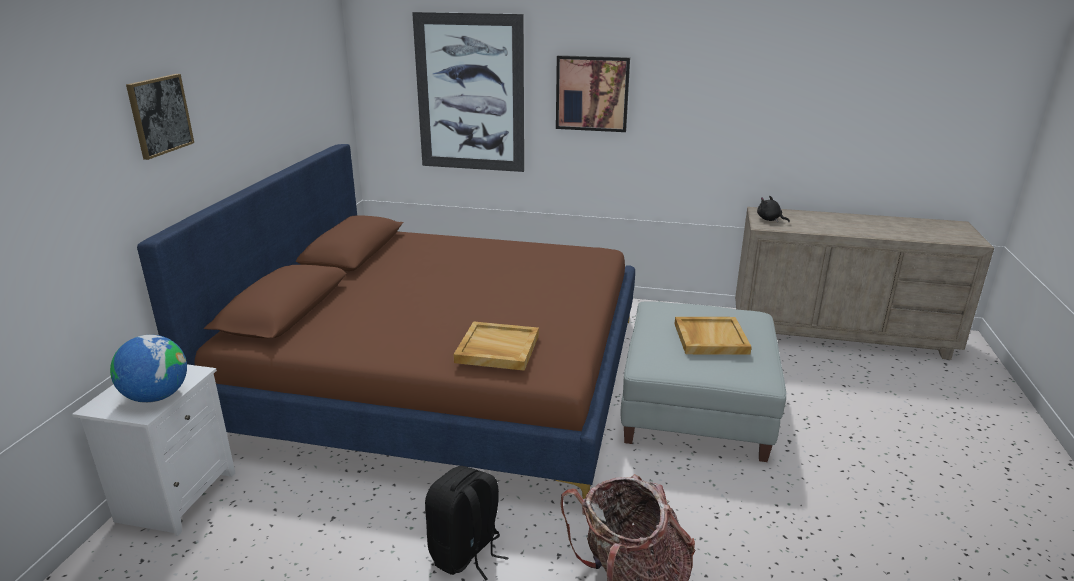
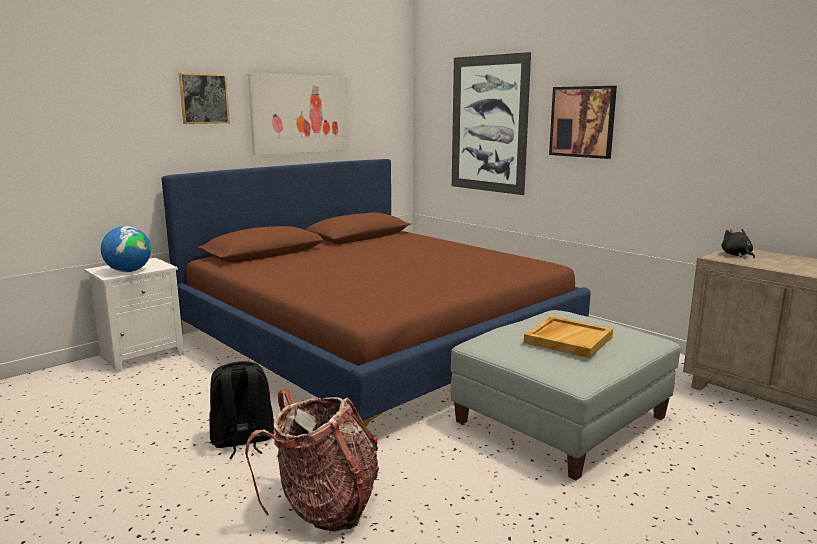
camera: 35 degrees right, 10 degrees down
(257, 108) = (300, 114): none -> picture
(496, 349) = (346, 292): beige tray -> none

